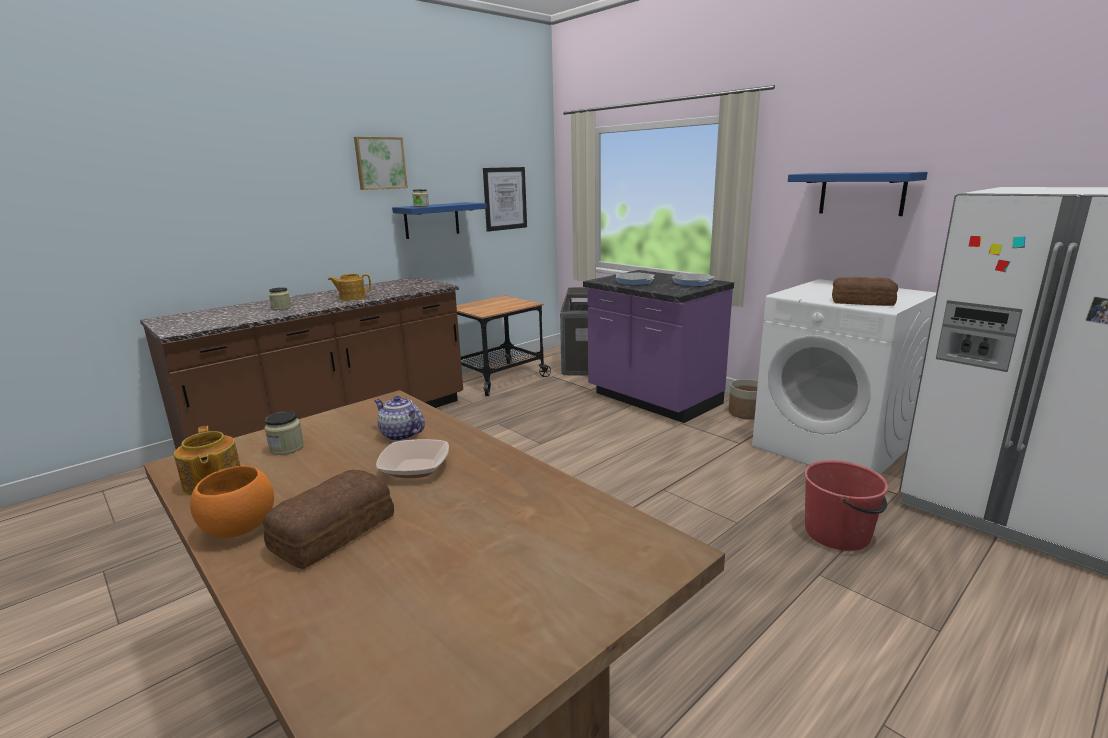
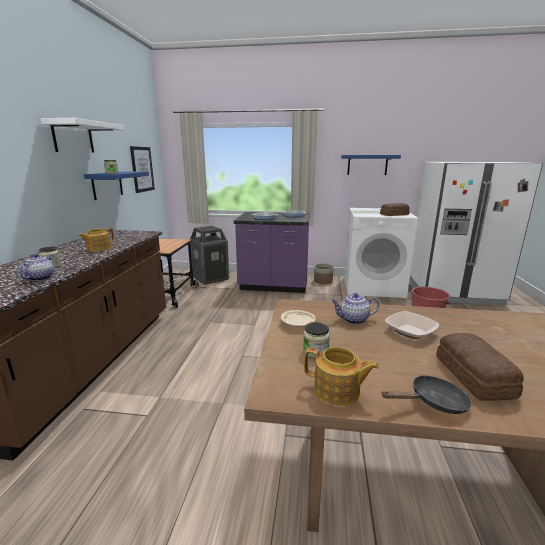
camera: 40 degrees left, 0 degrees up
(238, 529) = (433, 402): orange bowl -> black frying pan
(248, 317) = (41, 278): none -> teapot
(343, 419) = (298, 324): none -> beige plate
(380, 163) = (73, 137): picture -> white shelf

